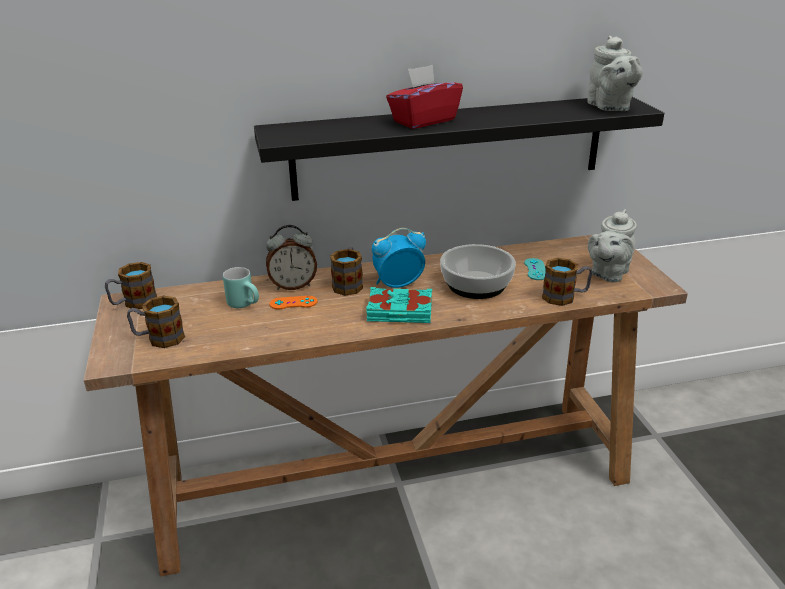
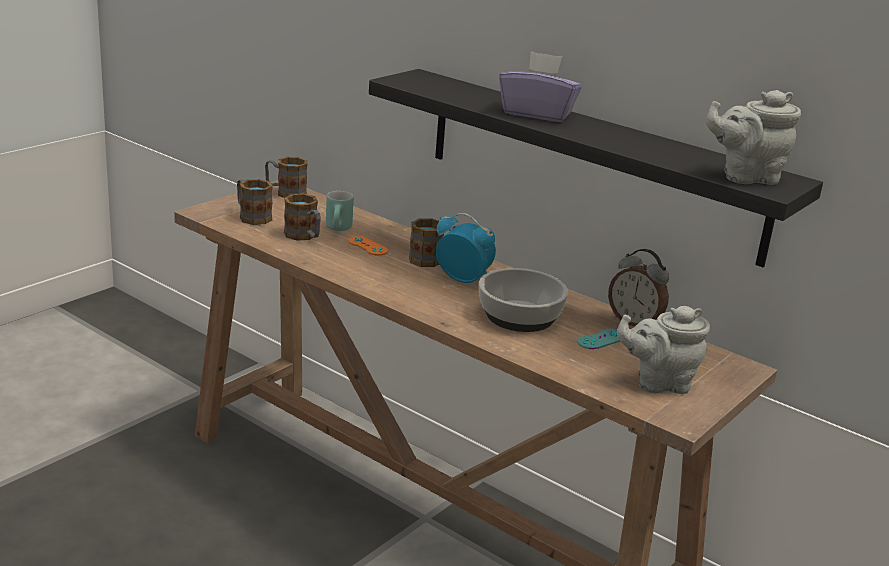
camera: 50 degrees right, 5 degrees down
(293, 285) = (395, 238): alarm clock -> alarm clock (634, 322)
(400, 312) = (416, 293): turquoise book -> none
(423, 121) = (537, 113): red tissue box -> purple tissue box
(565, 297) = (566, 367): mug -> mug (304, 236)
(610, 107) = (745, 177): grey teapot -> grey teapot turned 45 degrees clockwise

